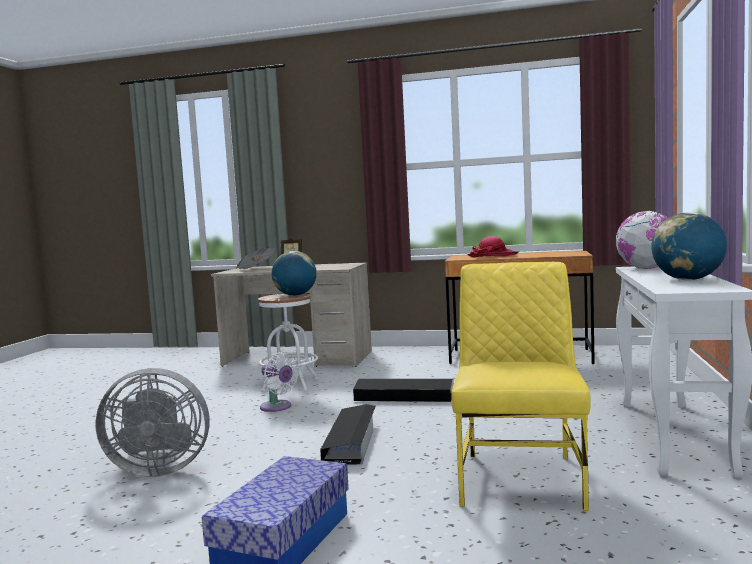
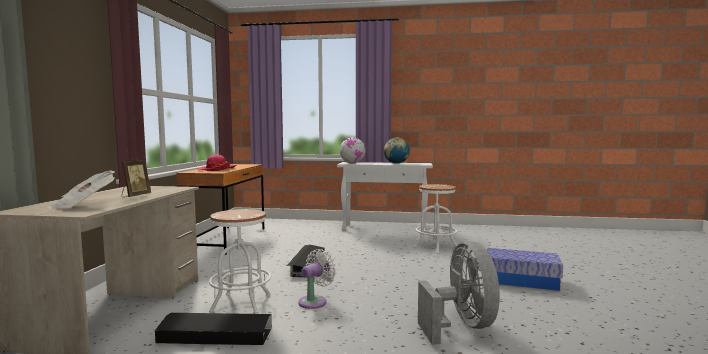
camera: 95 degrees left, 0 degrees up
(295, 295) = (238, 211): globe -> none
(351, 441) = (395, 274): black storage box -> black storage box (215, 335)
(521, 478) = (435, 247): yellow chair -> white stool

